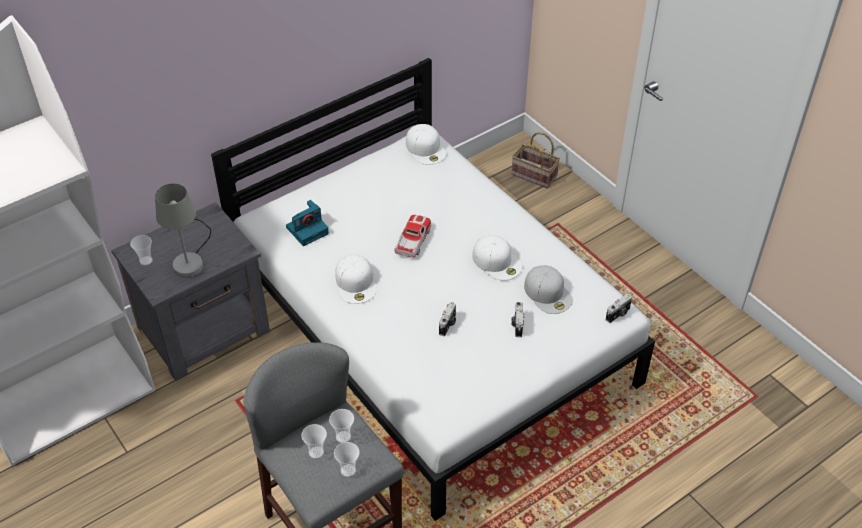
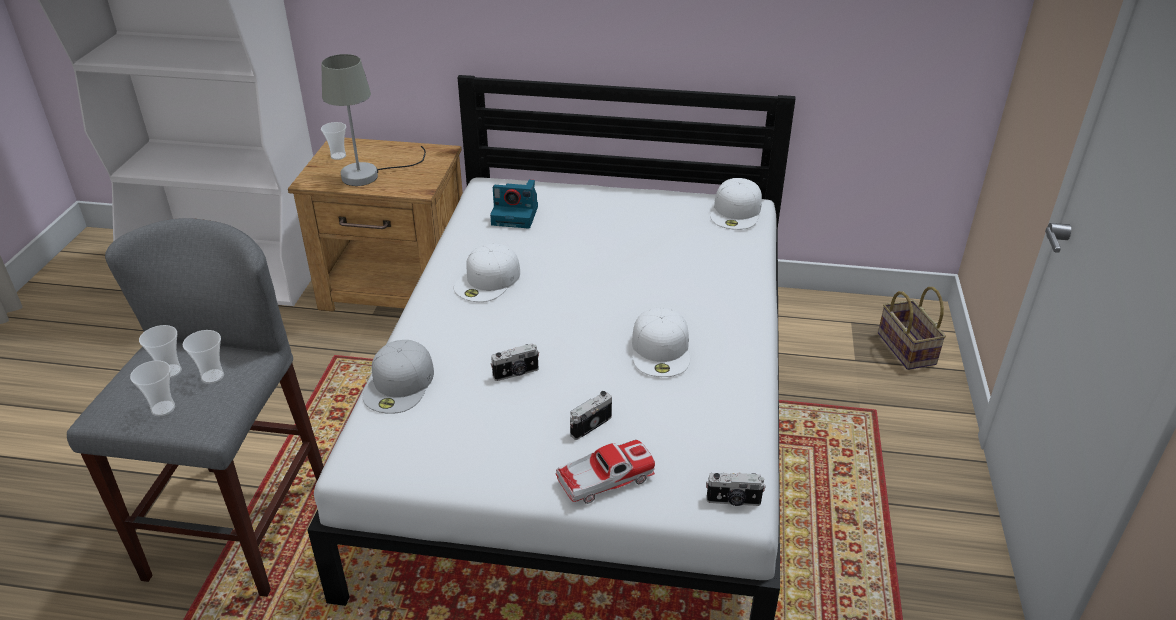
camera: 45 degrees right, 10 degrees down
(205, 329) = (397, 287): grey nightstand -> brown nightstand
(412, 241) = (598, 278): toy car -> toy car (605, 479)
(548, 293) = (675, 418): white cap -> white cap (400, 384)

